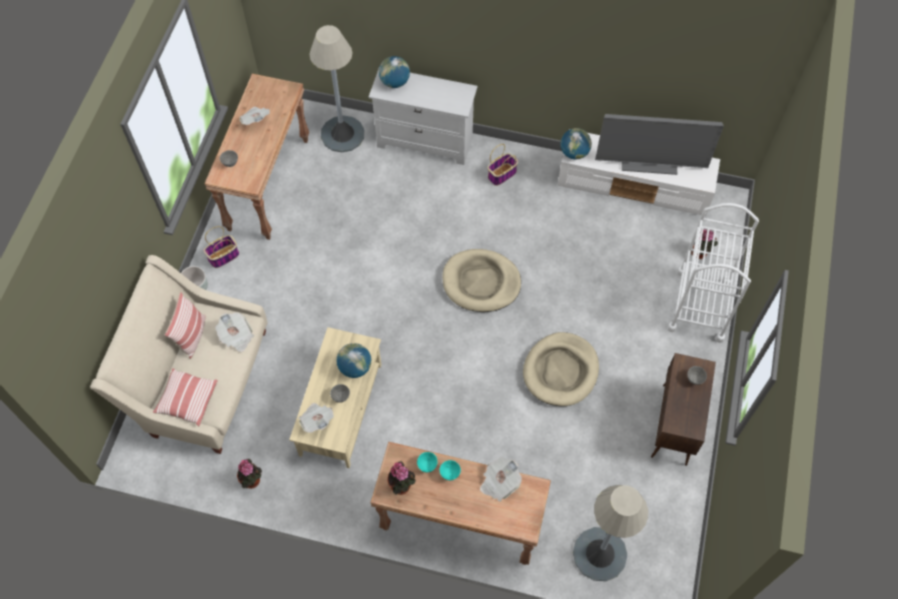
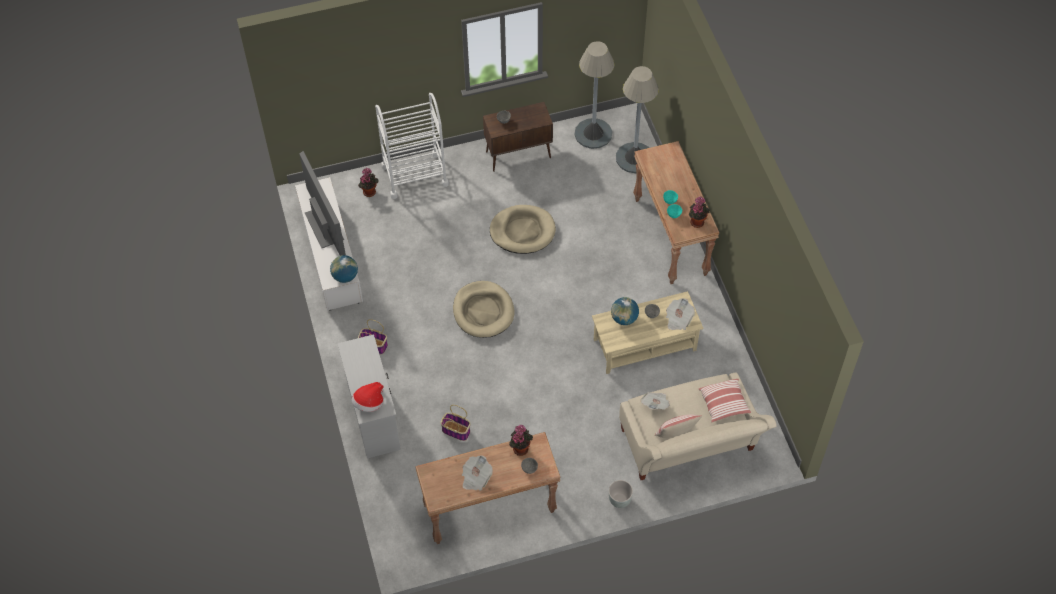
camera: 120 degrees left, 5 degrees down
(223, 257) = (579, 499): basket -> basket (456, 431)
(253, 481) = (734, 367): potted plant -> potted plant (520, 447)
(342, 134) = (403, 483): grey floor lamp -> grey floor lamp (593, 133)
(394, 82) = (369, 403): globe -> hat
(499, 482) = (656, 174): newspaper -> none

